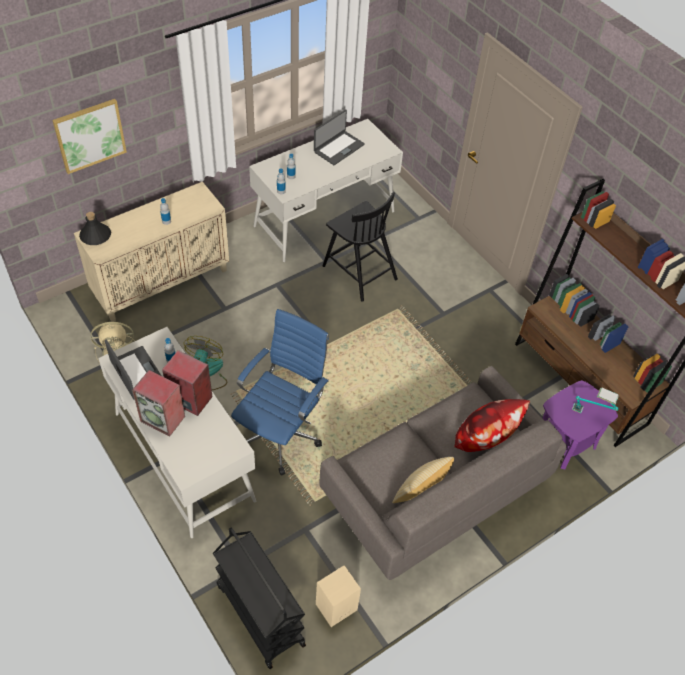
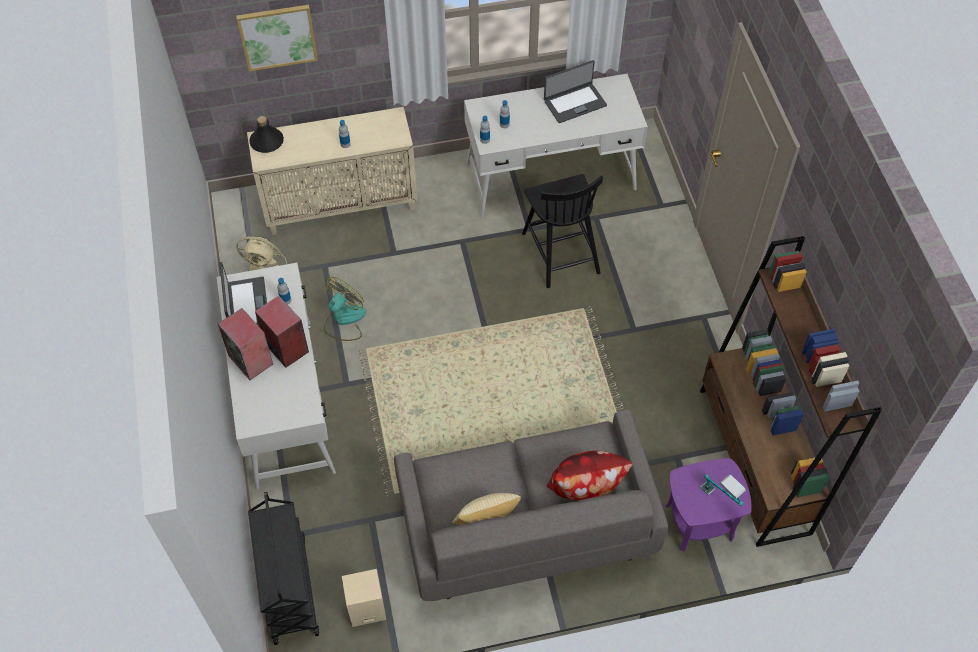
camera: 25 degrees right, 5 degrees up
(281, 434) = (392, 410): blue office chair -> none

